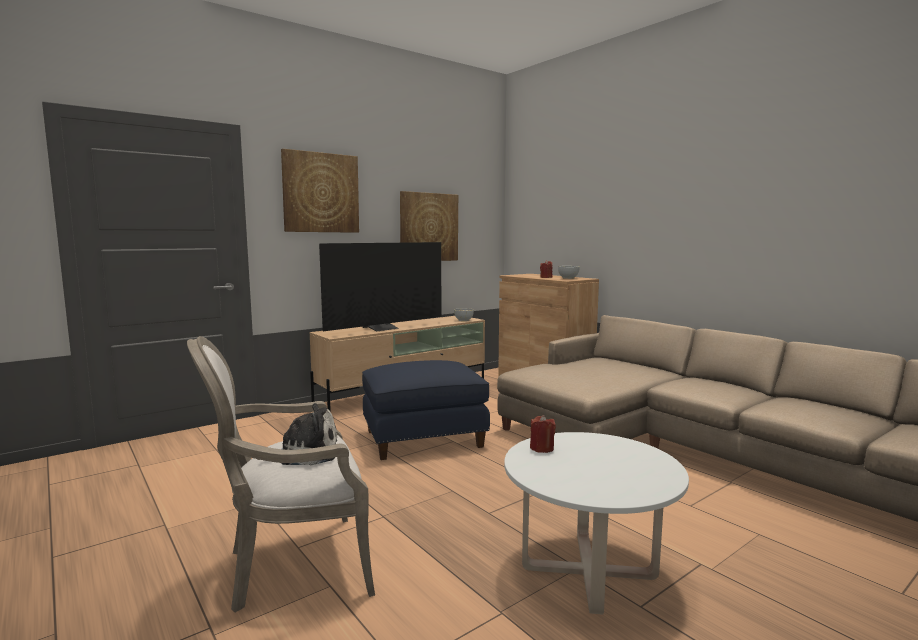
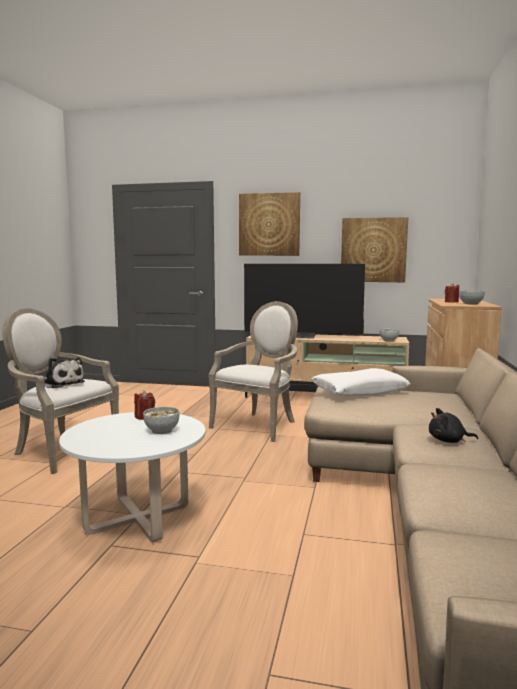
camera: 50 degrees right, 0 degrees up
(424, 438) = (259, 425): blue ottoman -> armchair
(562, 371) = (359, 392): none -> white pillow
(607, 452) = (161, 430): none -> bowl
(720, 389) = (448, 441): none -> black plush toy

